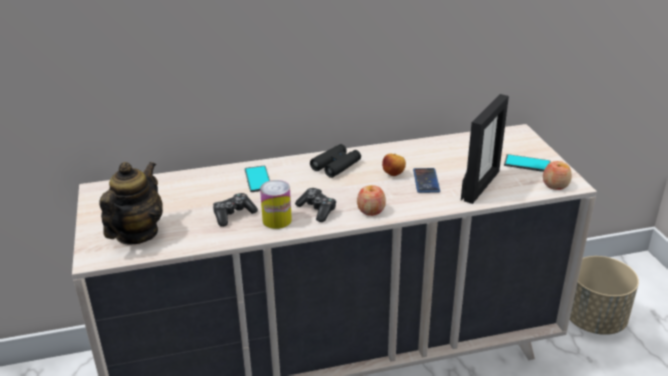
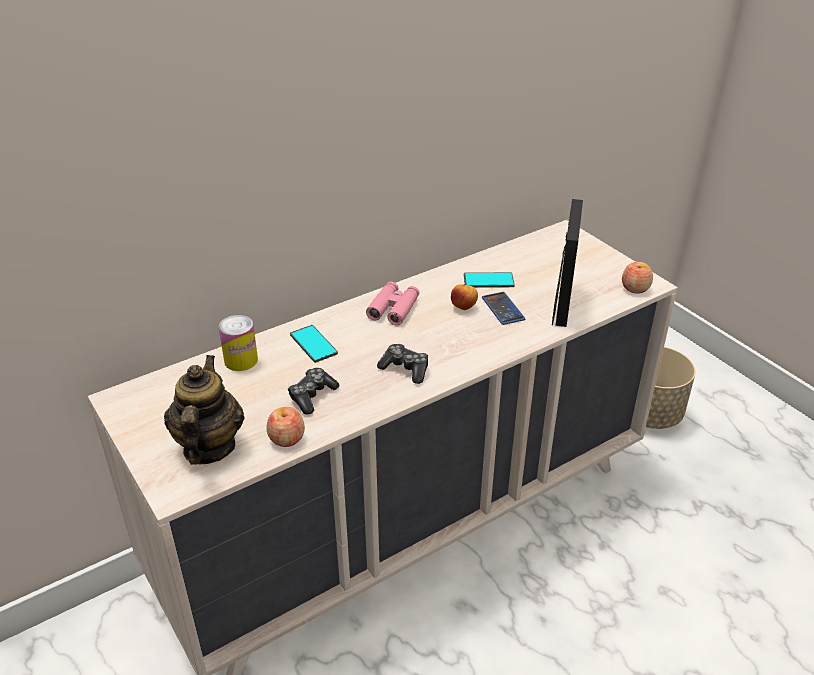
camera: 20 degrees left, 5 degrees up
(277, 220) = (367, 392): can -> can (241, 360)
(336, 165) = (393, 308): black binoculars -> pink binoculars
(371, 210) = (465, 357): apple -> apple (286, 438)
(527, 164) = (594, 268): phone -> phone (488, 281)

